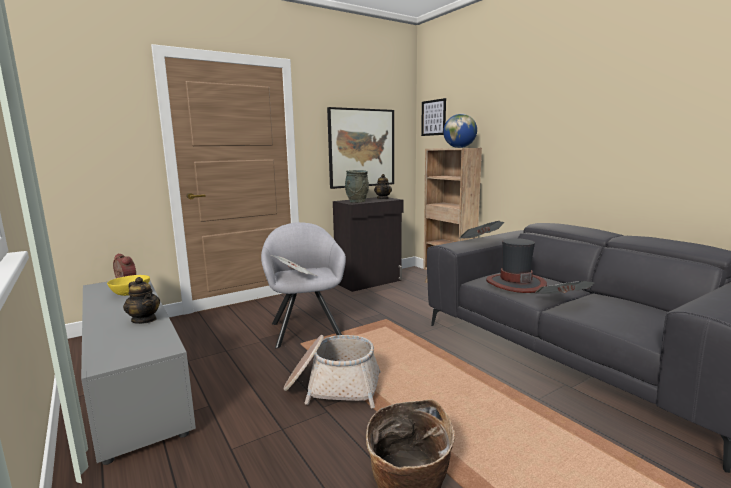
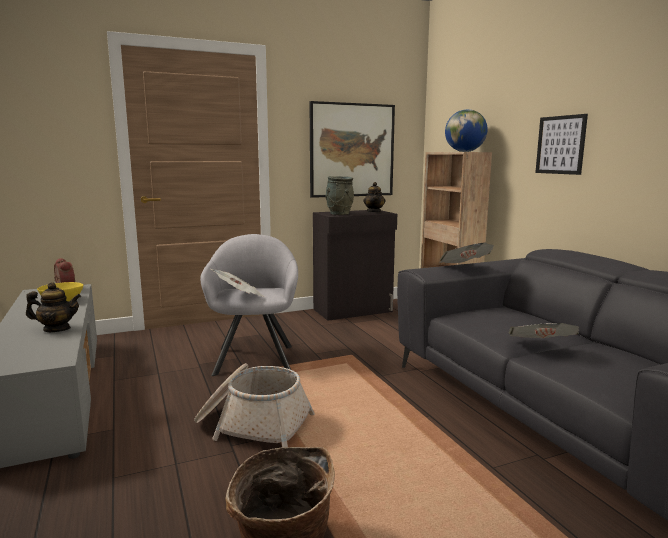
camera: 10 degrees right, 0 degrees up
(144, 320) = (57, 329): teapot -> teapot turned 60 degrees counterclockwise
(433, 117) = (443, 114): picture -> picture (560, 145)
(515, 283) = (495, 322): hat -> none

